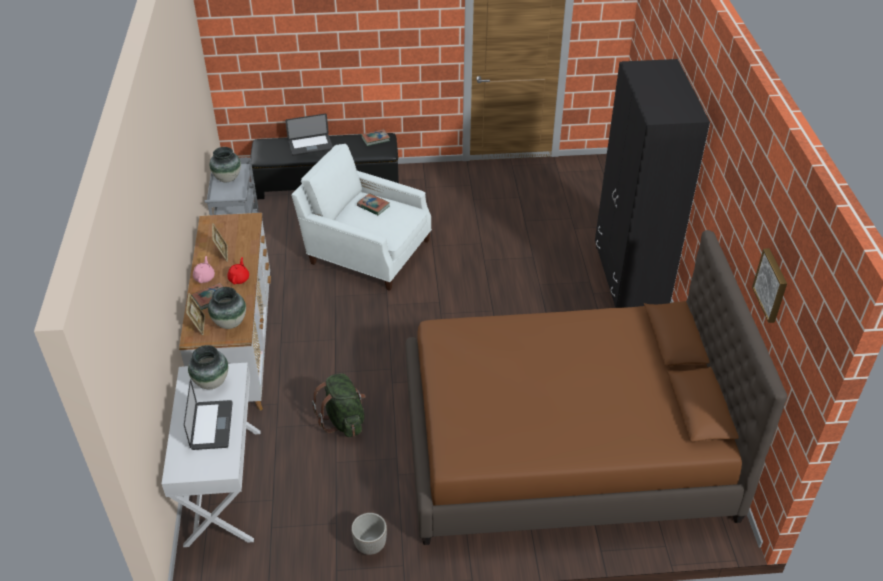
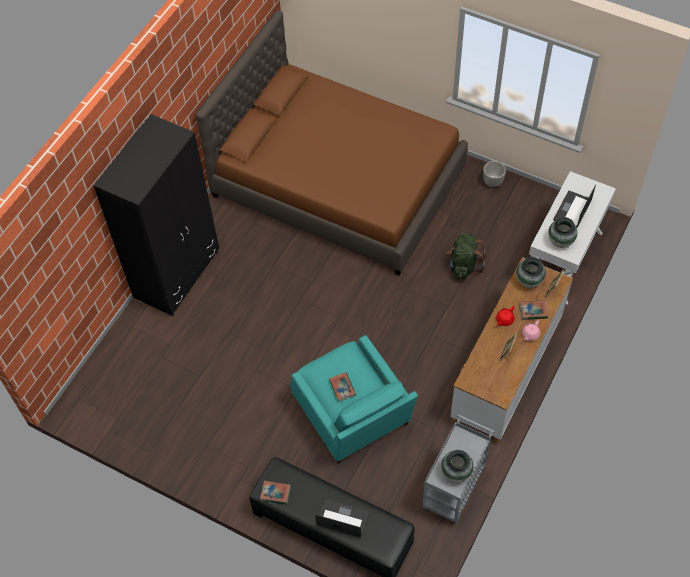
camera: 145 degrees left, 15 degrees up
(367, 250) = (352, 413): white armchair -> turquoise armchair
(772, 285) = (235, 28): picture -> none

